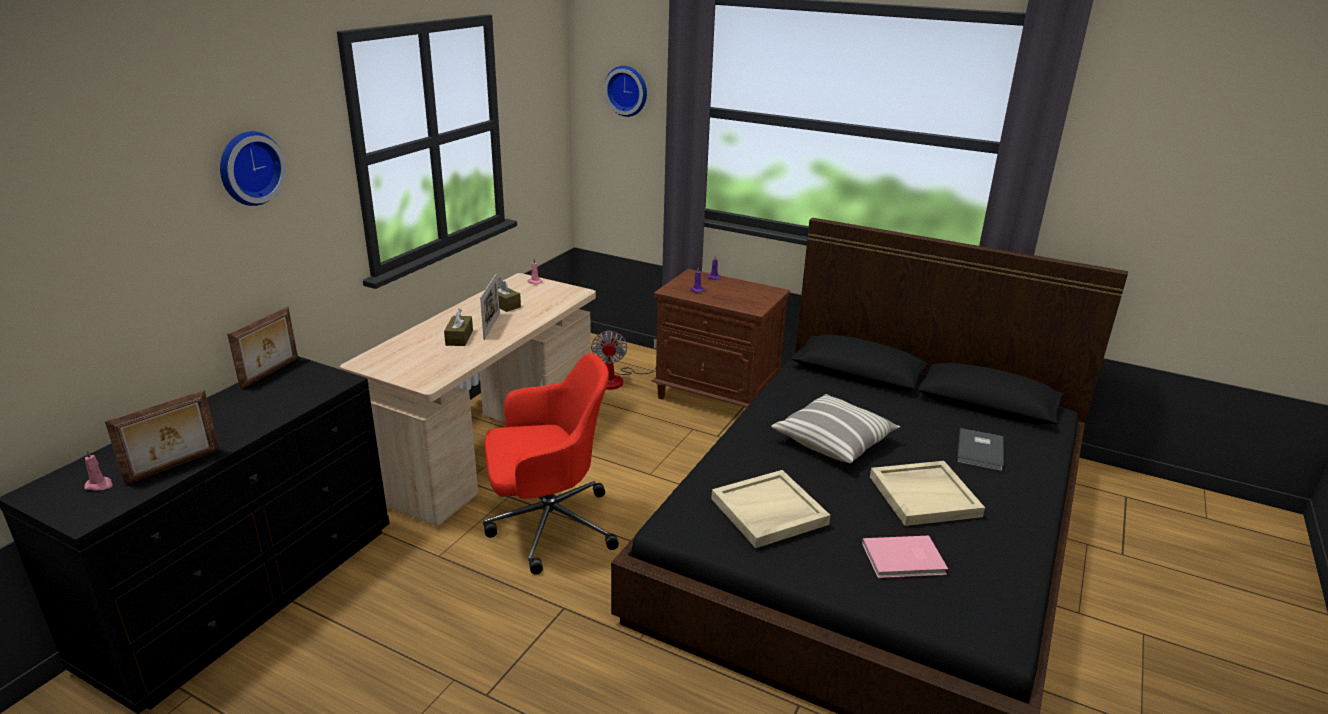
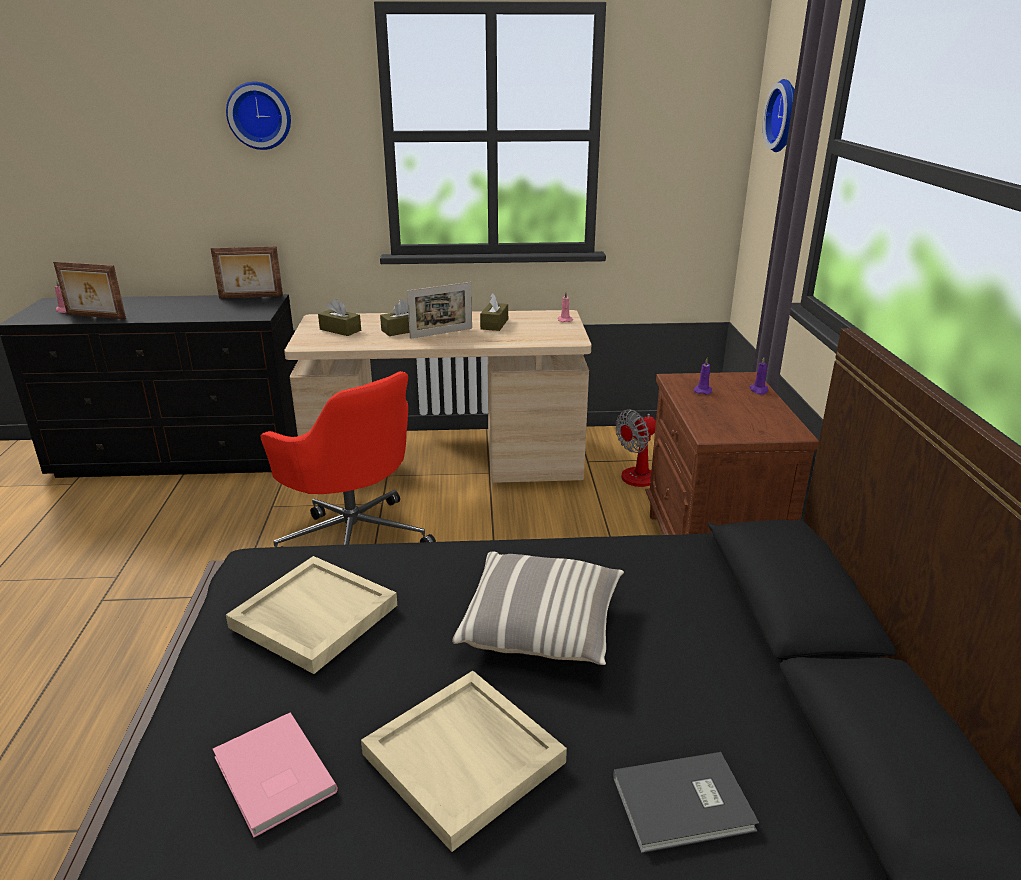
camera: 60 degrees right, 0 degrees up
(414, 360) = (340, 330): none -> brown tissue box

